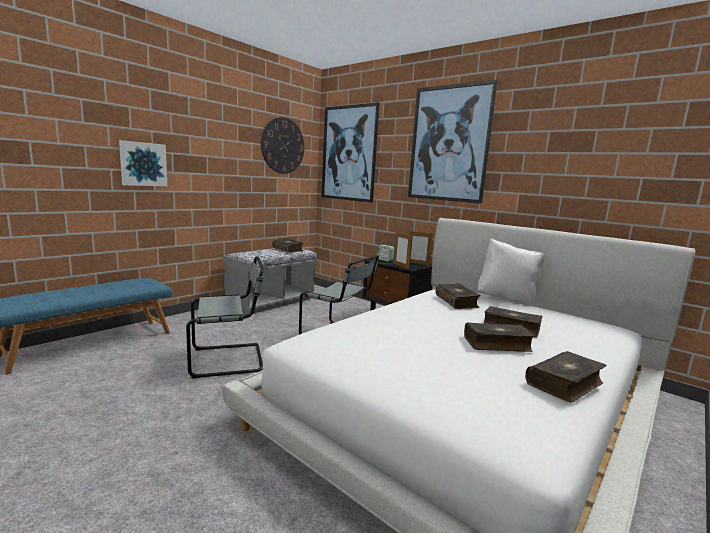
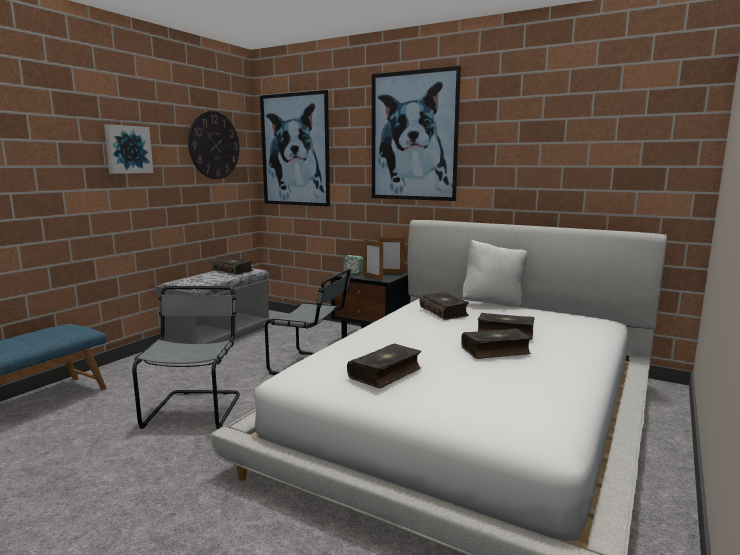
camera: 10 degrees left, 0 degrees up
(143, 164) = (49, 183): picture -> picture (127, 149)
(230, 360) = (195, 409): grey chair -> grey chair turned 60 degrees counterclockwise
(565, 384) = (566, 380): book -> book (386, 373)

